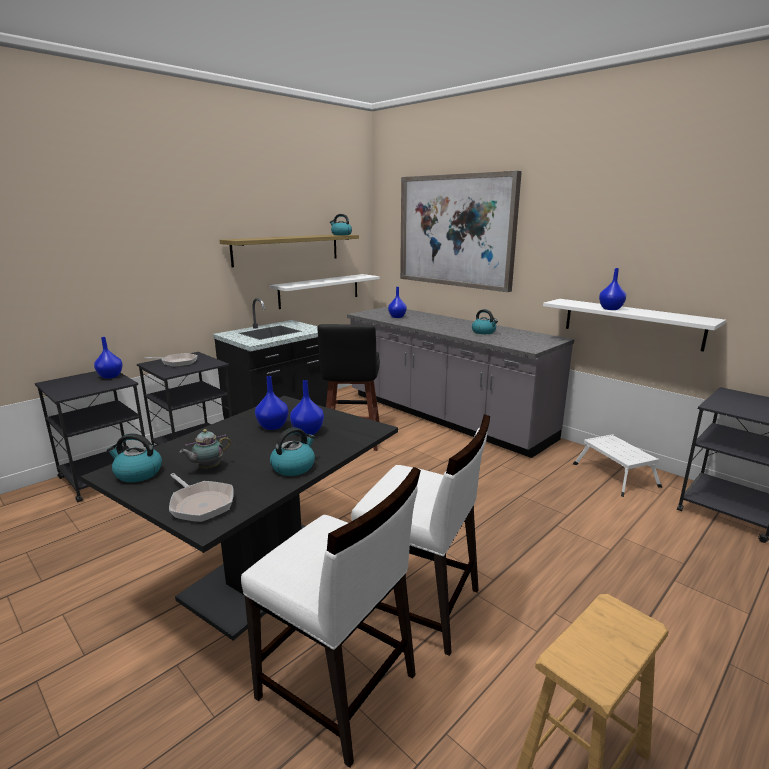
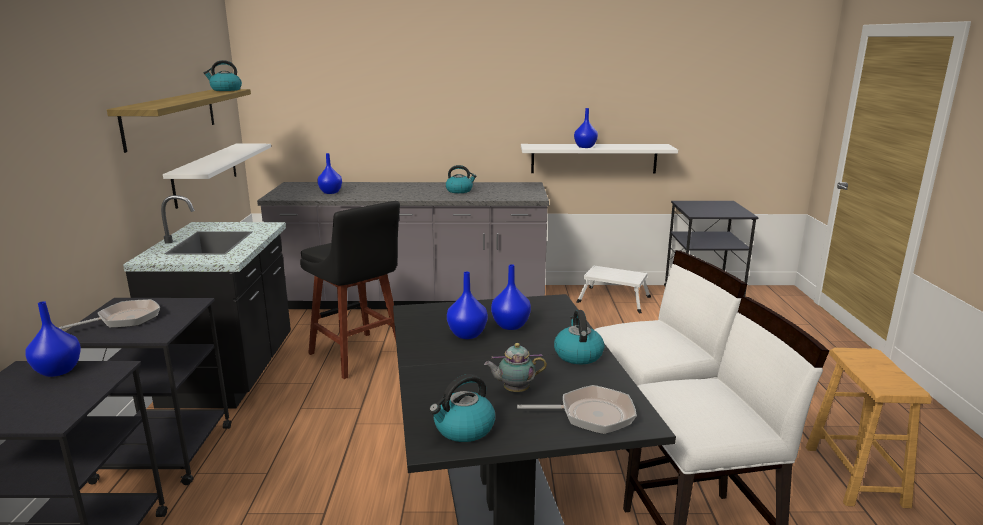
camera: 45 degrees left, 0 degrees up
(207, 468) = (514, 390): teapot -> teapot turned 75 degrees clockwise
(455, 231) = (380, 78): picture -> none

